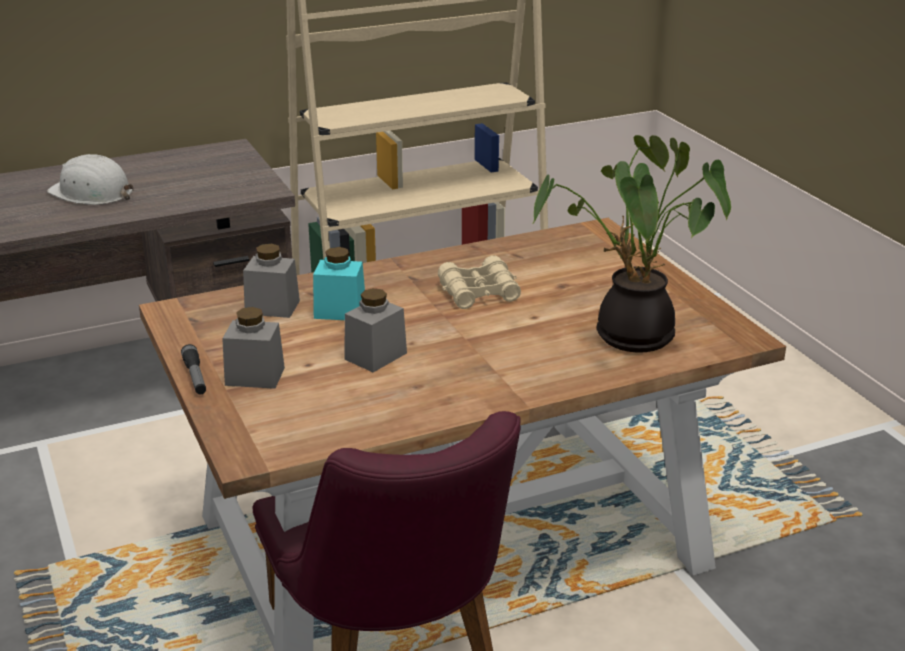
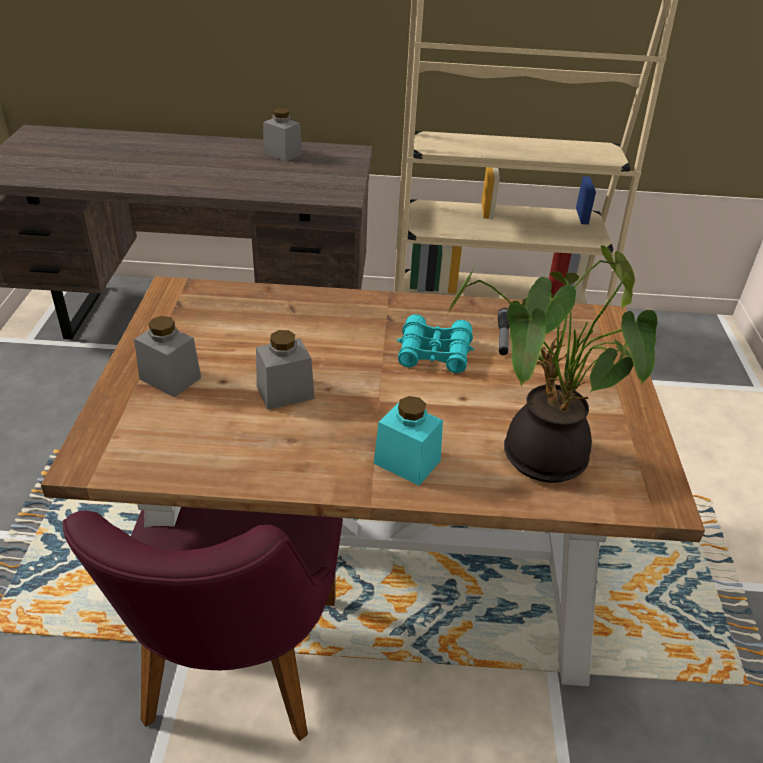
camera: 25 degrees right, 10 degrees up
(92, 193) = (215, 166): white hard hat -> none
(195, 377) = (126, 362): flashlight -> flashlight (503, 337)
(272, 307) = (249, 311): grey jar -> grey jar (282, 153)
(340, 311) = (298, 333): turquoise jar -> turquoise jar (407, 462)
(479, 292) = (434, 353): beige binoculars -> turquoise binoculars

